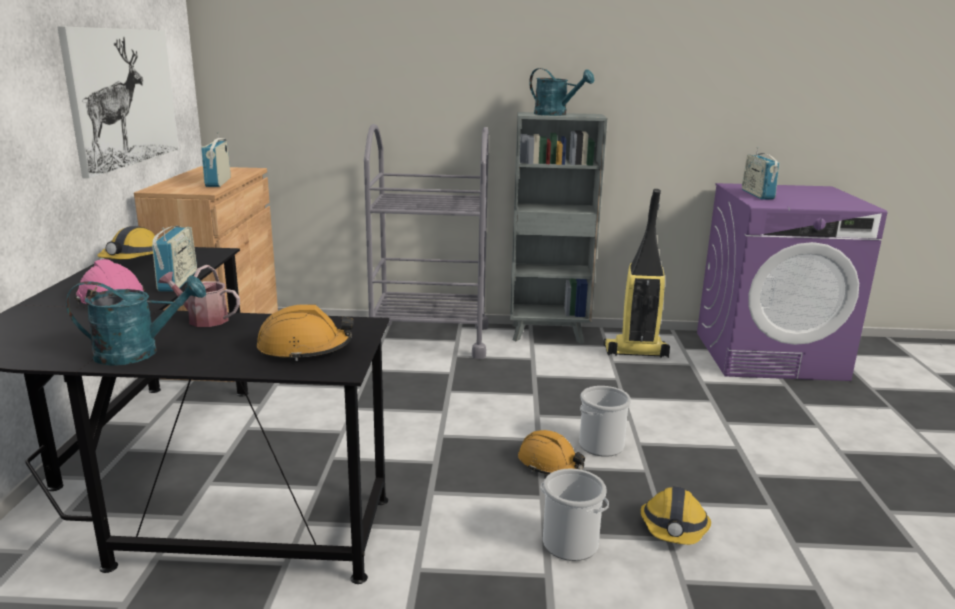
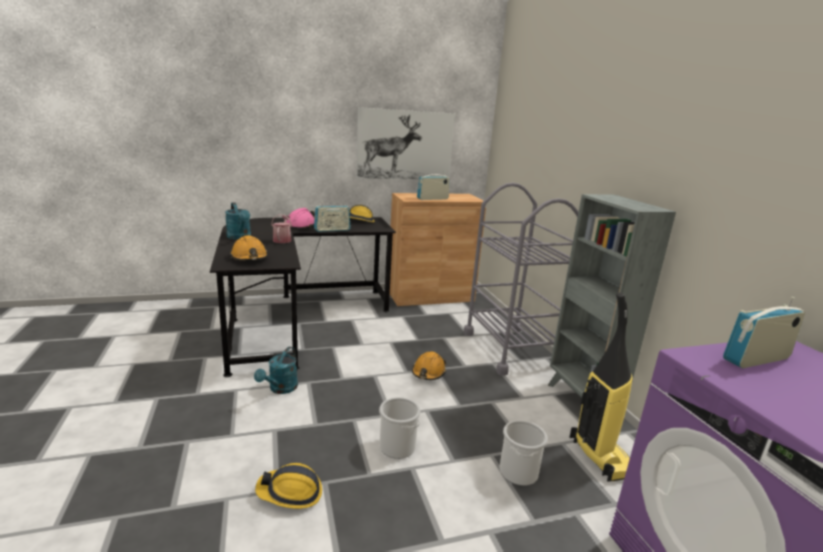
camera: 70 degrees right, 0 degrees up
(550, 464) = (359, 423): orange hard hat -> orange hard hat (428, 372)
(556, 114) = (618, 200): turquoise watering can -> turquoise watering can (280, 389)
(569, 543) = (264, 441): bucket -> bucket (518, 472)

